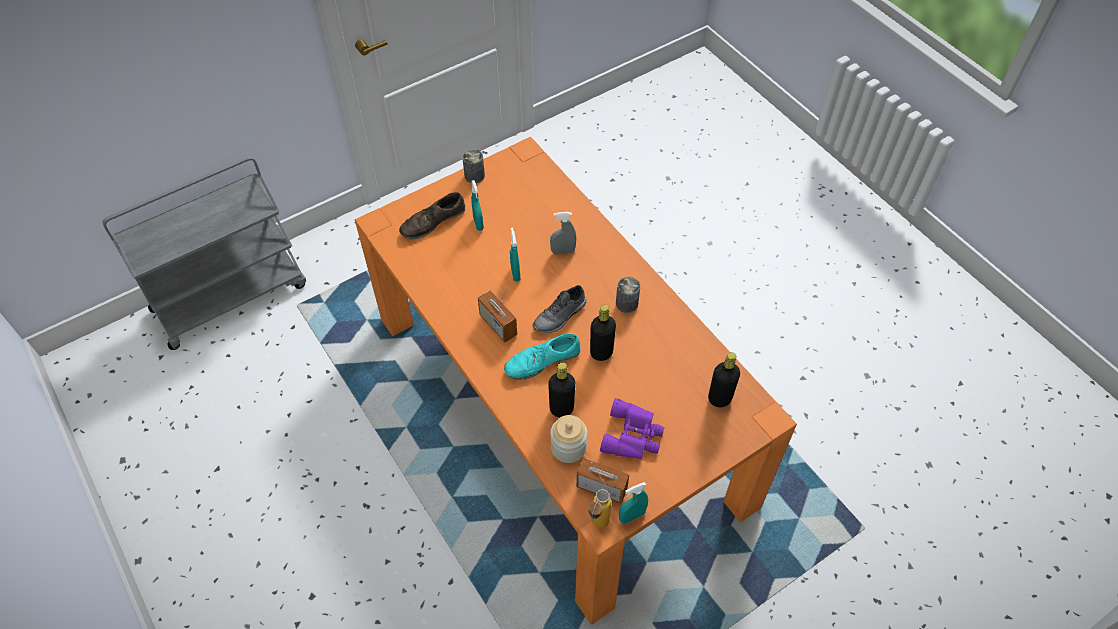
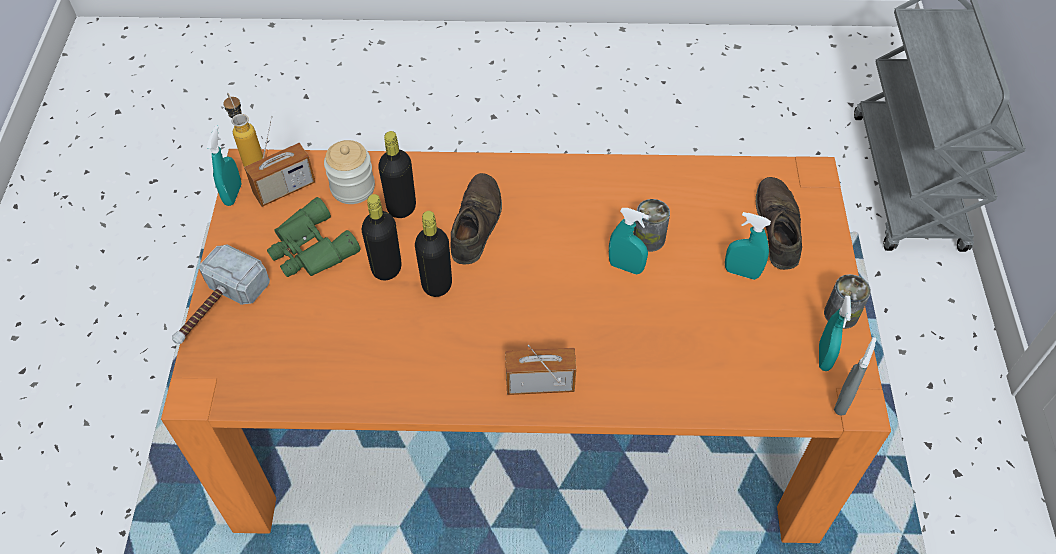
camera: 125 degrees right, 0 degrees up
(498, 325) = (560, 210): radio -> radio (540, 383)
(507, 172) = (824, 357): none -> turquoise spray bottle
(542, 361) = (475, 223): turquoise shoe -> brown shoe
(560, 316) = (522, 275): grey shoe -> none
(563, 251) = (624, 337): grey spray bottle -> grey spray bottle (843, 401)
(627, 303) = (483, 356): can -> can (649, 238)
(633, 435) = (310, 249): purple binoculars -> green binoculars
(714, 453) = (217, 308): none -> hammer
(719, 398) = (268, 361): black bottle -> black bottle (386, 268)

